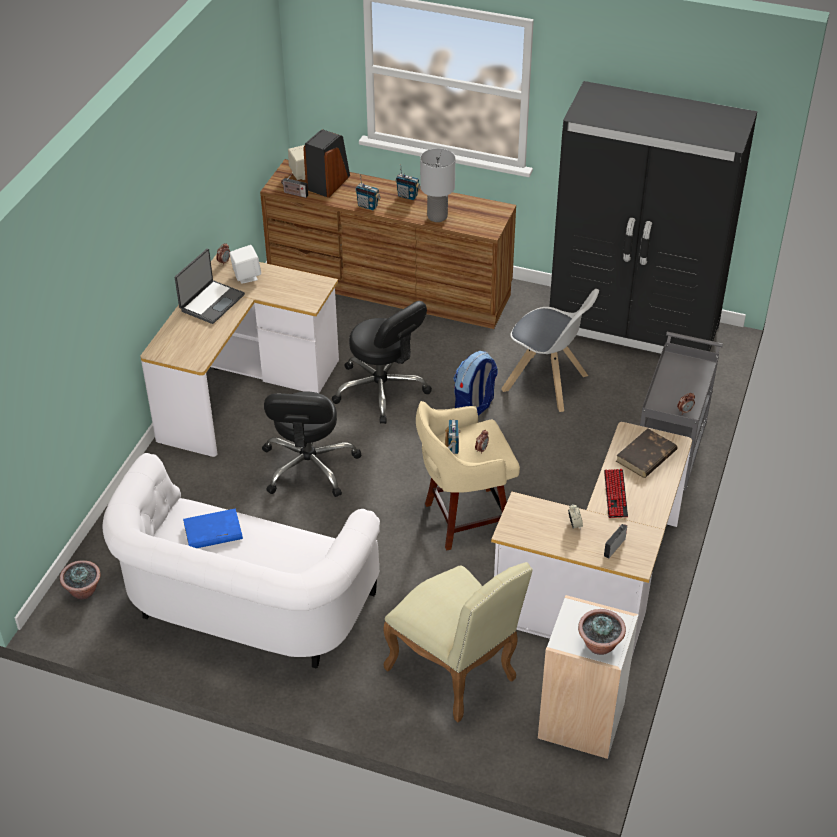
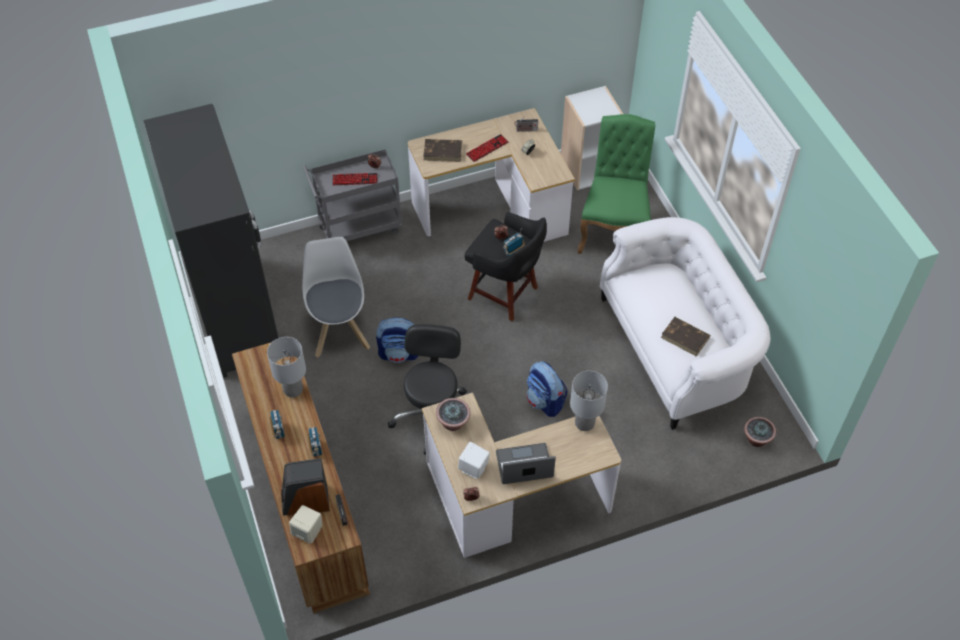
camera: 130 degrees left, 10 degrees up
(199, 357) = (585, 424): none -> grey table lamp
(212, 532) = (685, 337): blue book -> brown book
(308, 469) = (545, 401): black office chair -> backpack
(456, 673) = (614, 231): beige chair -> green chair
(463, 519) = (505, 295): beige stool -> black stool
(599, 645) = (600, 99): potted plant -> potted plant (453, 423)
(678, 387) = (355, 180): none -> keyboard

